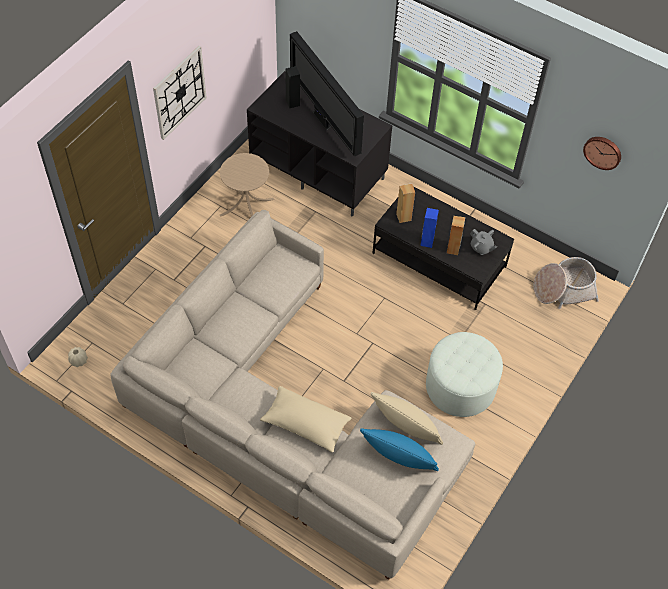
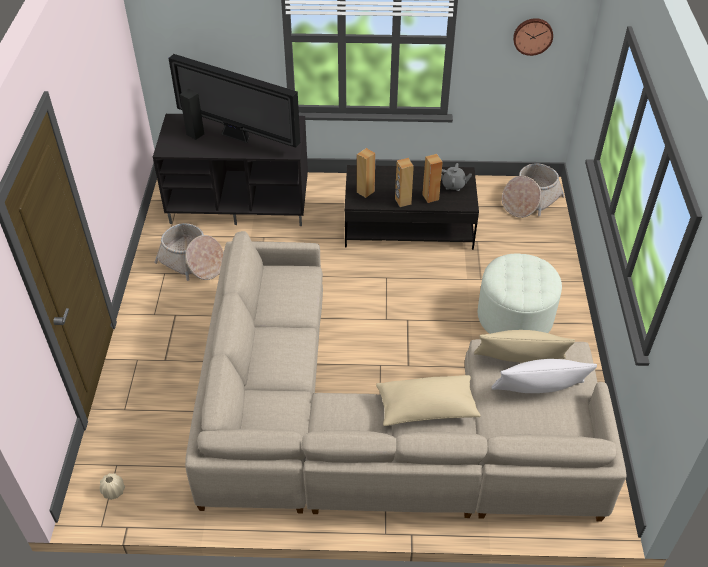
camera: 30 degrees left, 10 degrees down
(179, 92) = (92, 141): wall clock -> none
(246, 207) = (192, 262): beige side table -> basket
(398, 457) = (539, 390): blue pillow -> white pillow
(426, 241) = (402, 201): blue speaker -> brown speaker

